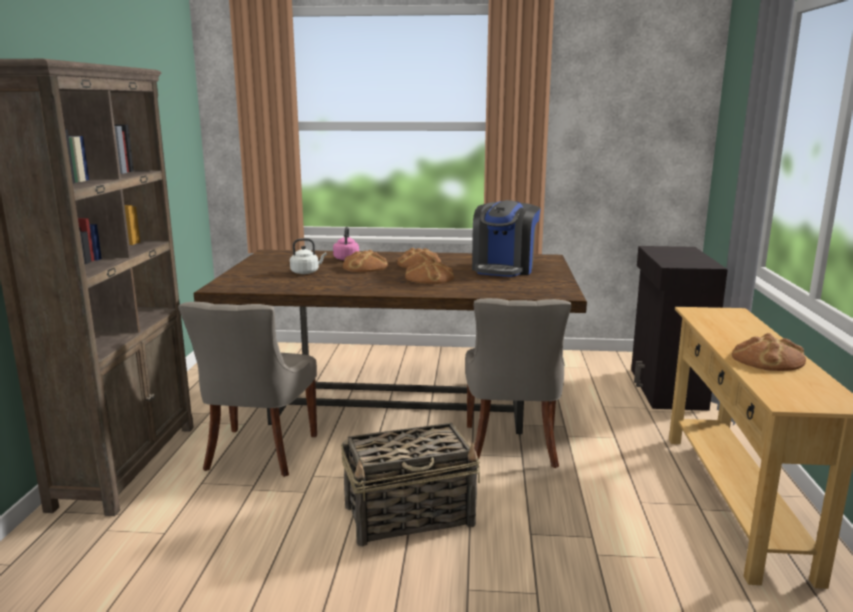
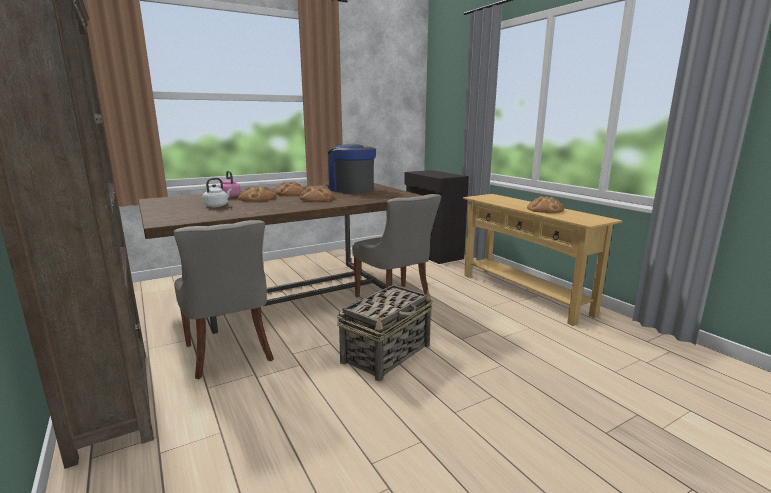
camera: 35 degrees left, 0 degrees up
(504, 269) = (350, 189): coffee machine -> coffee machine turned 150 degrees clockwise

